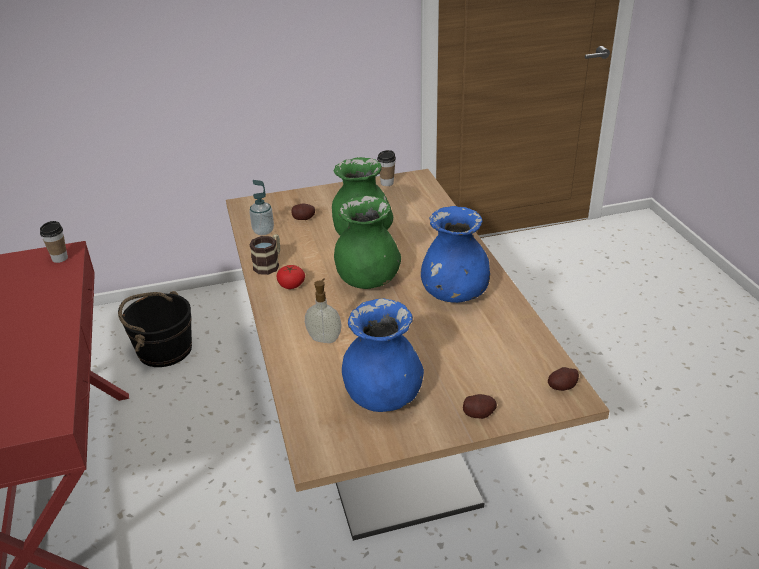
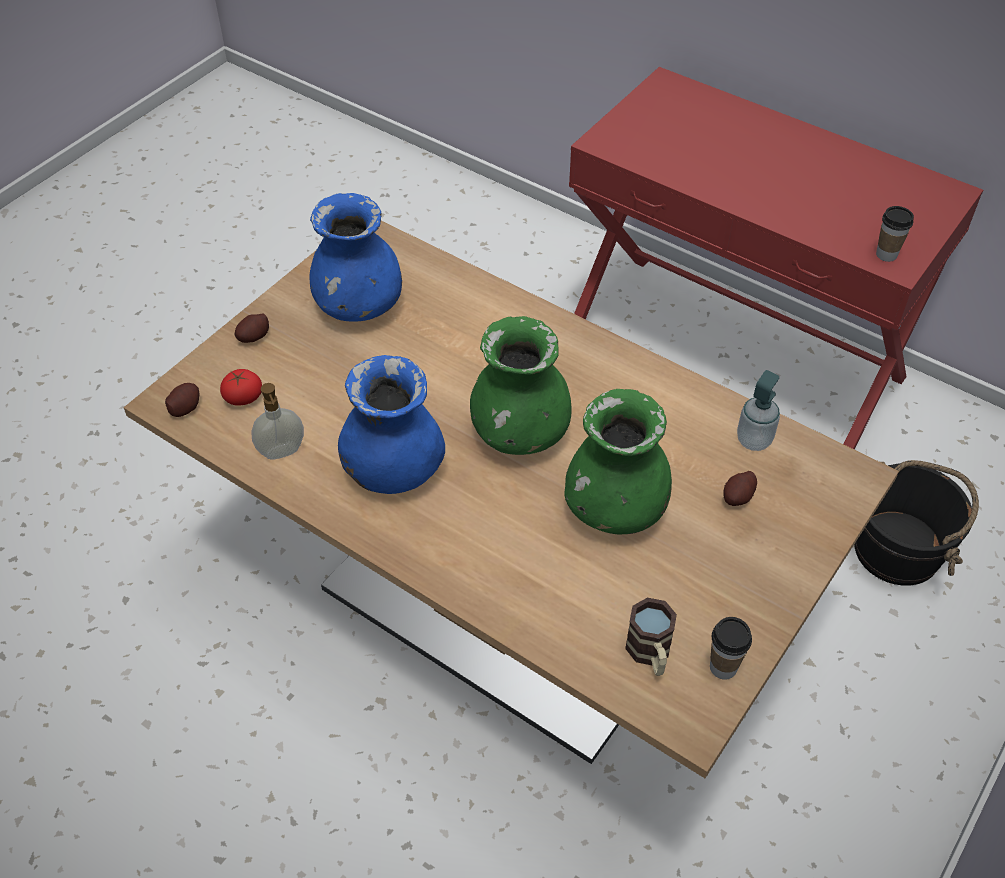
camera: 140 degrees right, 15 degrees up
(269, 264) = (667, 392): mug -> mug (650, 654)
(291, 285) = (601, 378): tomato -> tomato (243, 397)
(324, 338) = (481, 334): soap dispenser -> soap dispenser (282, 452)

